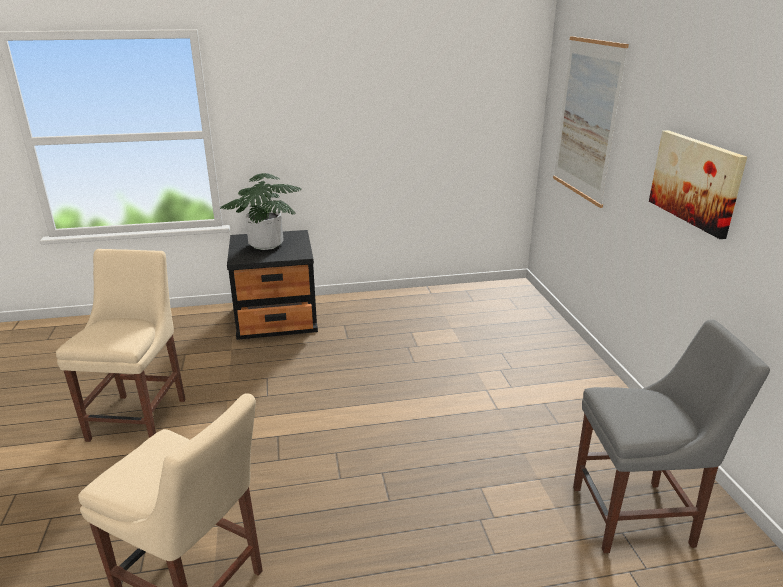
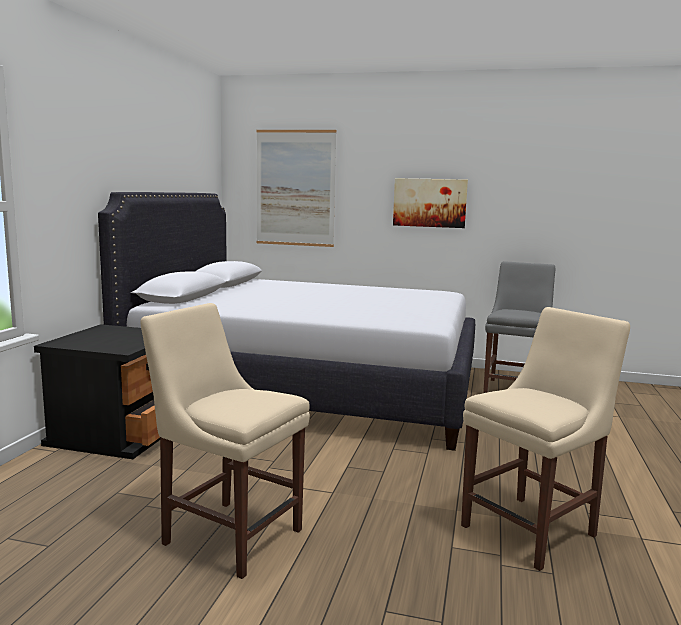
camera: 65 degrees left, 15 degrees down
(266, 245) = (106, 338): potted plant -> none
(450, 360) = (309, 389): none -> white bed

